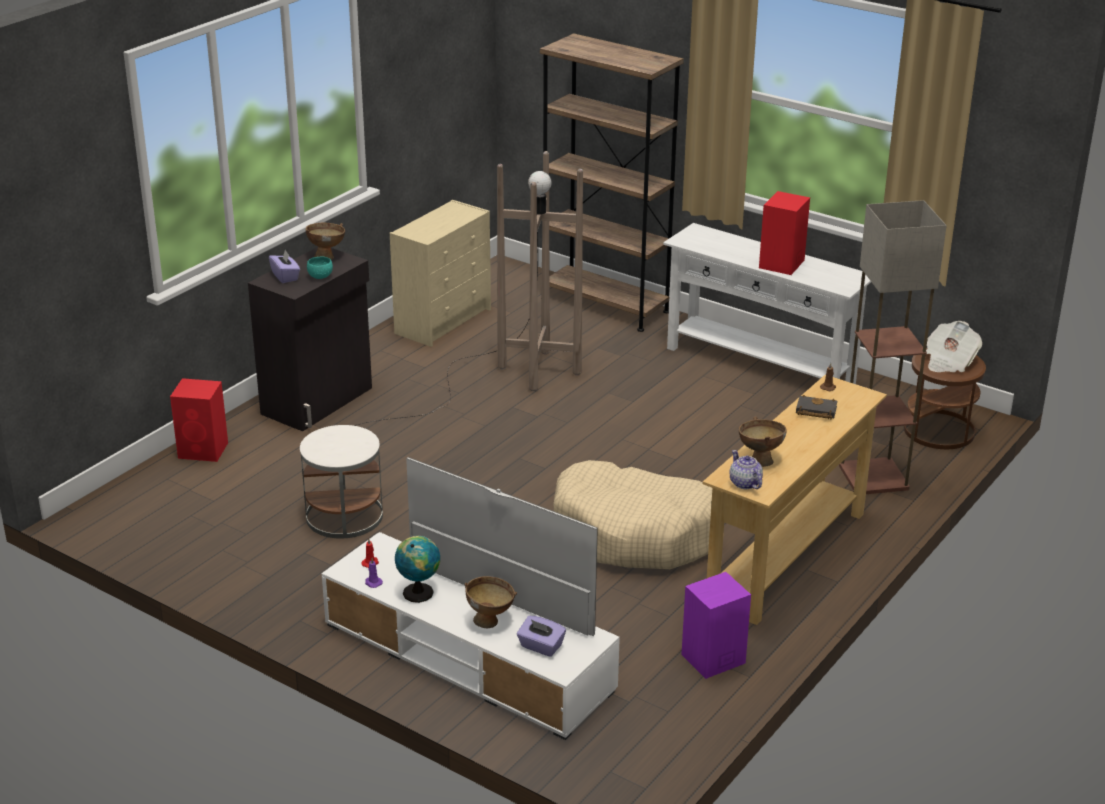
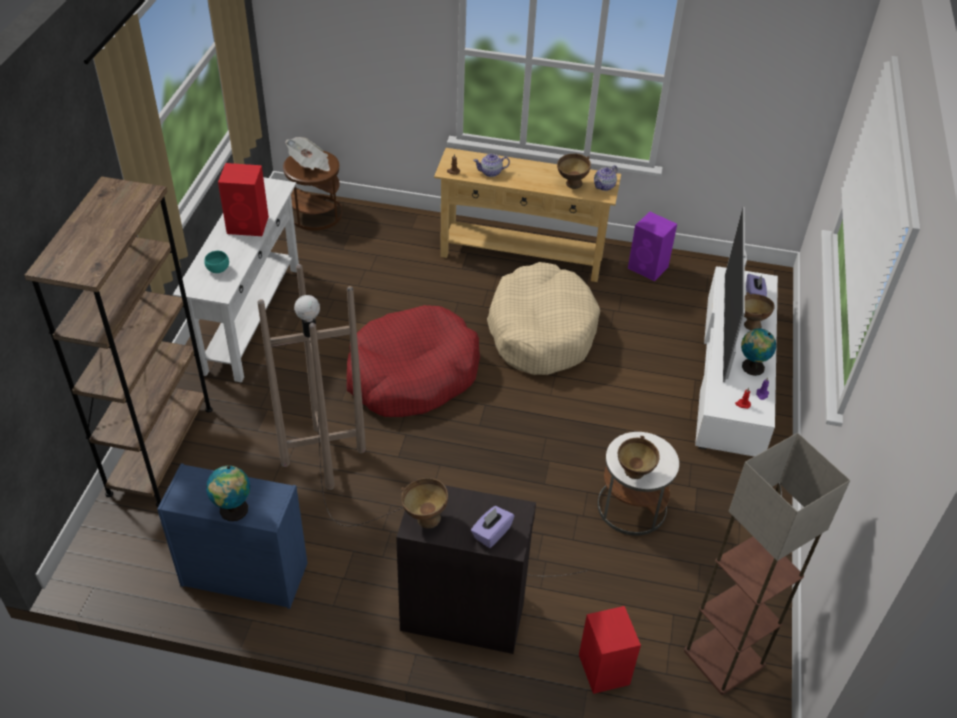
camera: 115 degrees left, 15 degrees up
(320, 276) = (474, 503): turquoise bowl -> turquoise bowl (217, 270)
(325, 433) = (634, 475): none -> brown bowl
(424, 221) = (233, 511): none -> globe
(444, 321) = (243, 574): beige dresser -> blue dresser
(618, 436) = (412, 374): none -> red dog bed
(814, 411) = (491, 172): black book -> teapot
(872, 477) = (398, 235): floor lamp -> floor lamp (724, 659)

